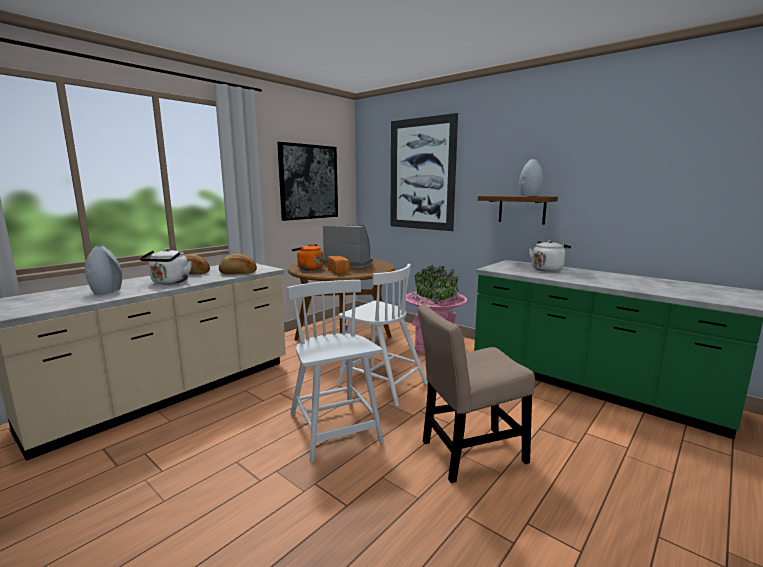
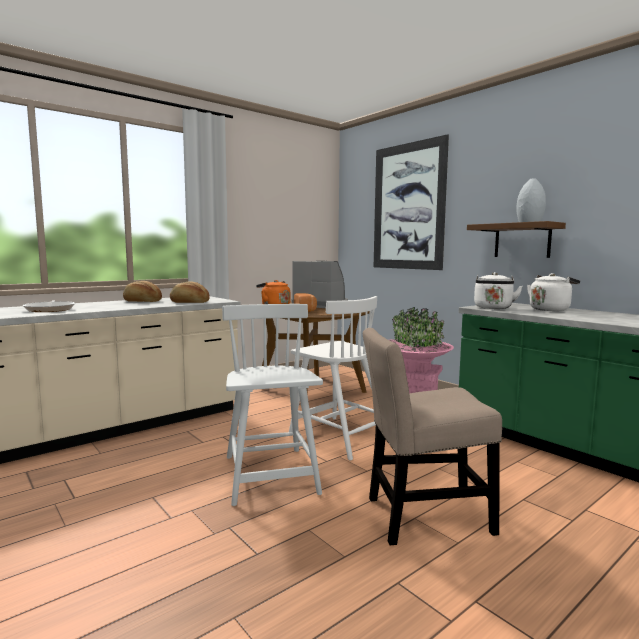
camera: 10 degrees right, 5 degrees down
(107, 292) = (50, 309): grey vase -> frying pan
(169, 282) = (115, 306): white kettle -> white kettle (493, 308)
(309, 182) = (283, 216): picture -> none

